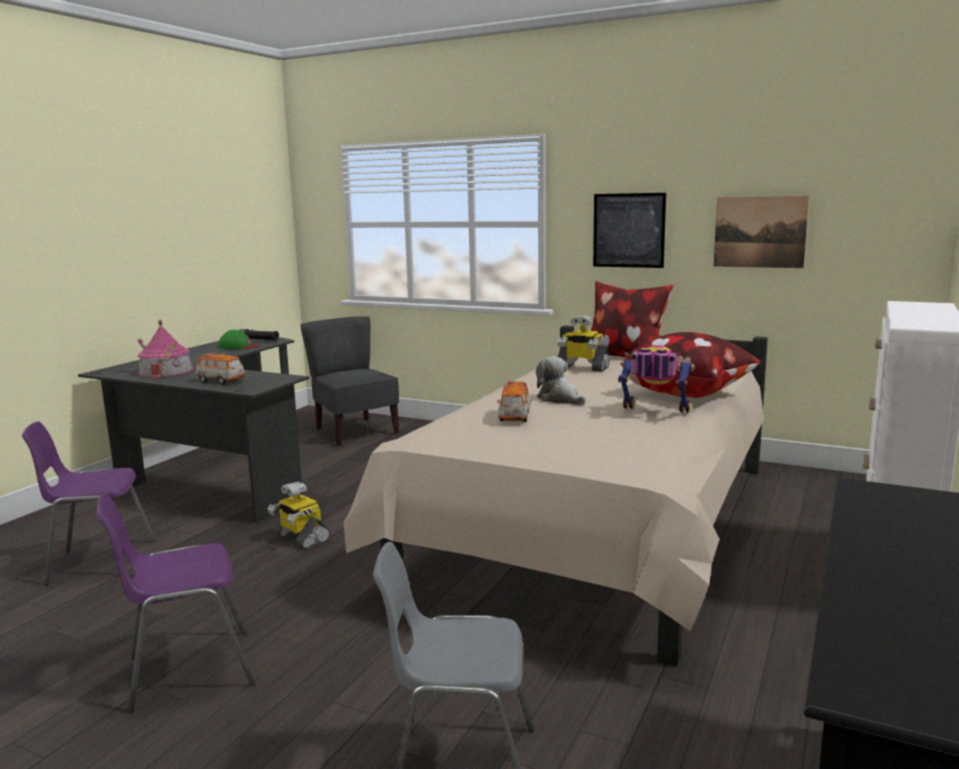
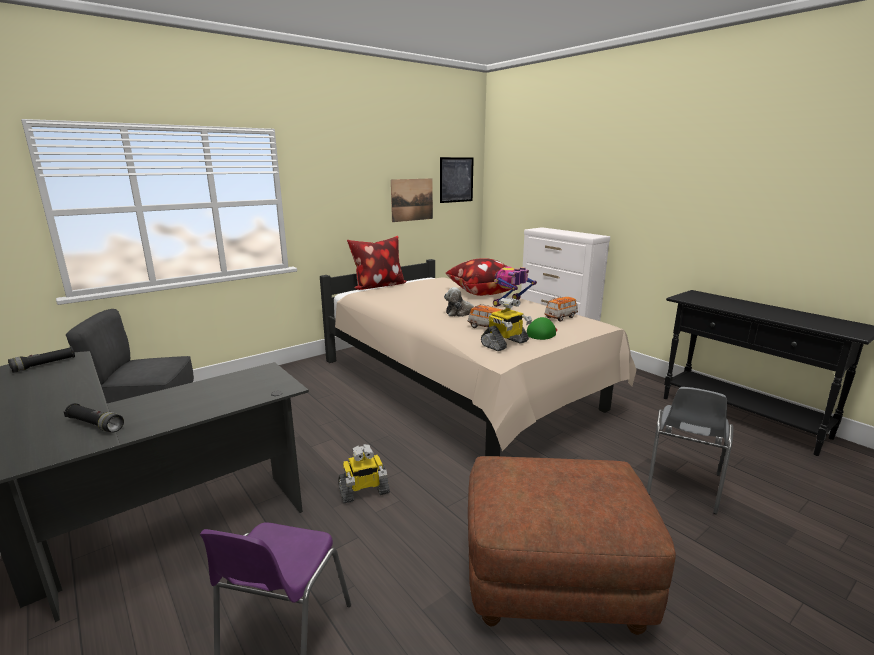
camera: 65 degrees left, 5 degrees up
(166, 371) = (95, 425): toy house -> black flashlight
(187, 671) = (553, 582): purple chair -> brown ottoman
(221, 381) = (219, 398): toy car -> toy car (561, 317)
(238, 346) = (52, 377): green cap -> green cap (542, 333)
(582, 368) = (396, 297): toy robot -> toy robot (505, 344)
(628, 230) = (342, 203): picture -> picture (456, 180)

